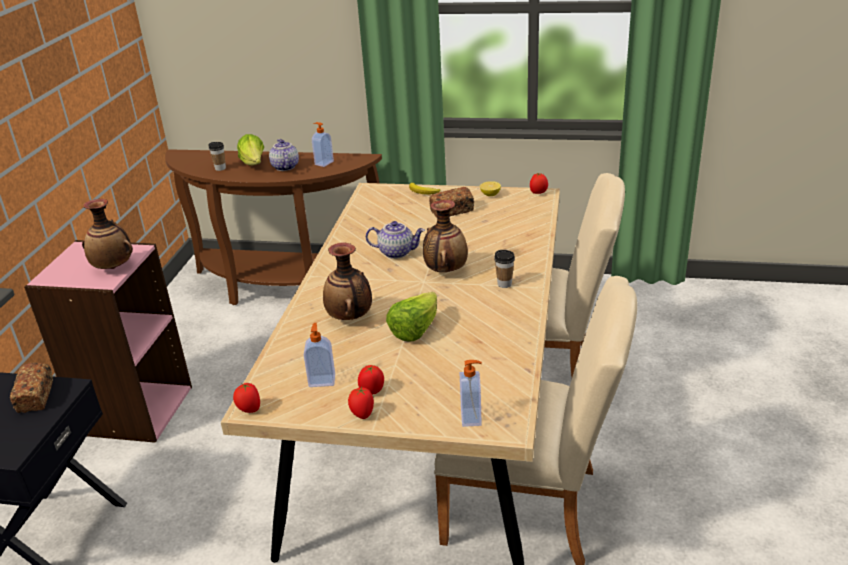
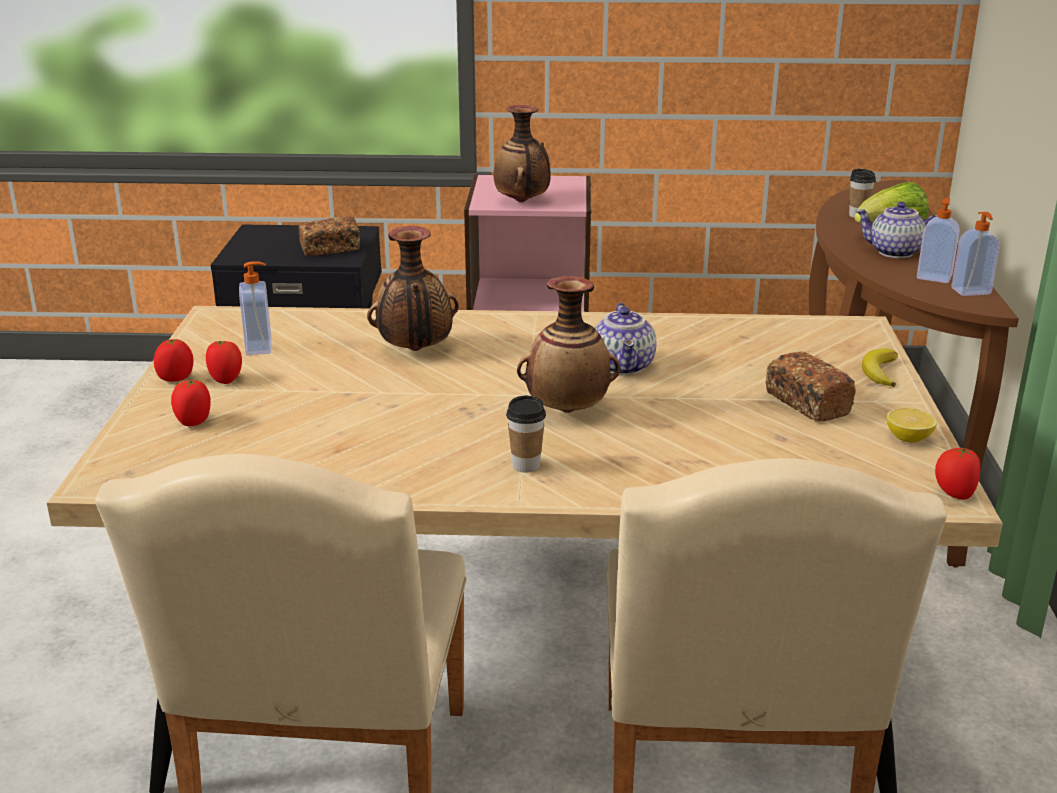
camera: 80 degrees right, 5 degrees down
(249, 410) = (210, 316): tomato -> tomato (194, 422)
(284, 167) = (894, 252): teapot -> teapot turned 135 degrees counterclockwise
(415, 330) = (376, 397): lettuce -> none
(472, 417) = (138, 452): soap dispenser -> soap dispenser (971, 291)

